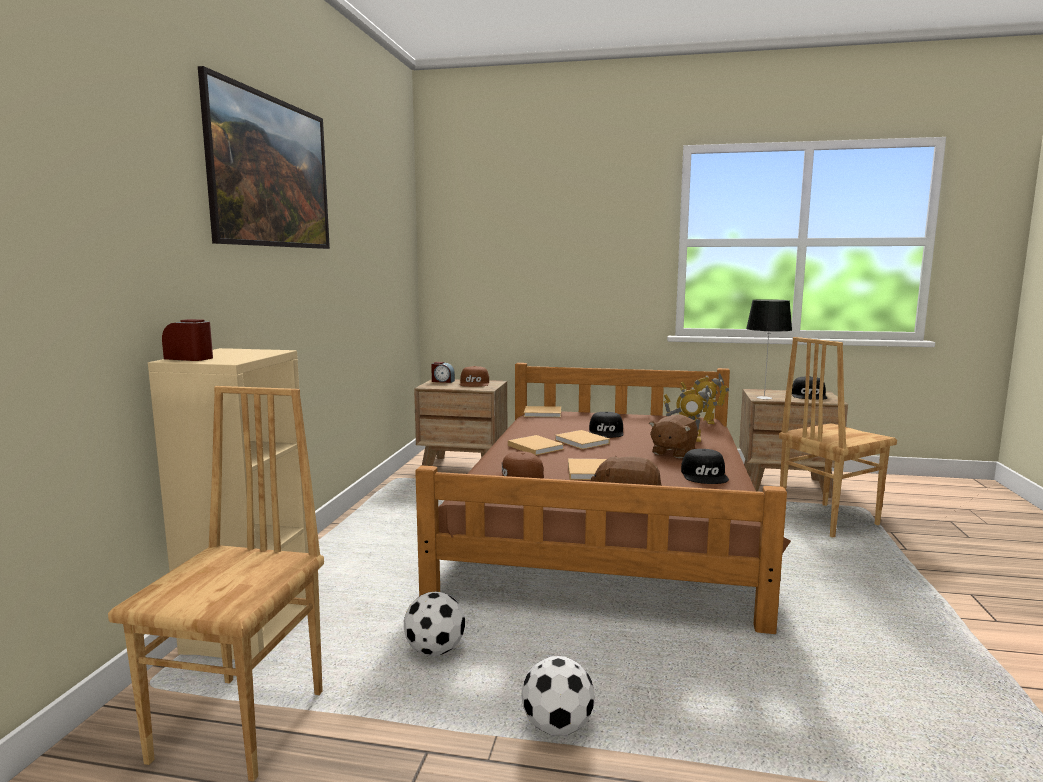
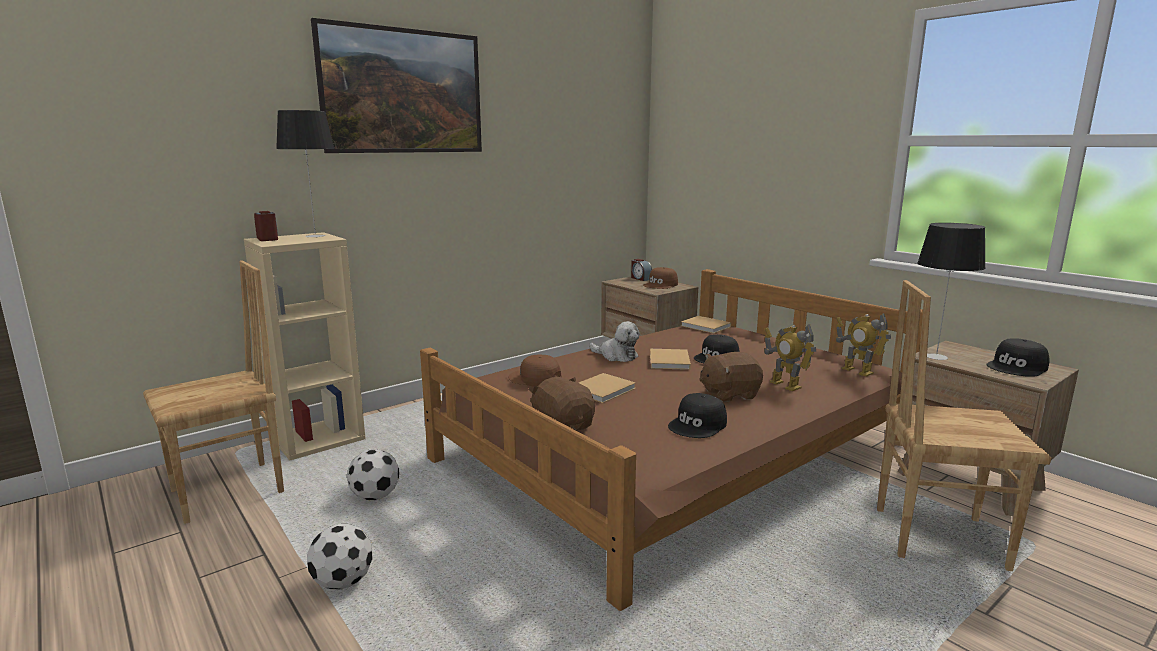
camera: 40 degrees right, 5 degrees up
(238, 351) = (314, 236): none -> table lamp
(534, 447) = (616, 356): beige book -> plush toy

